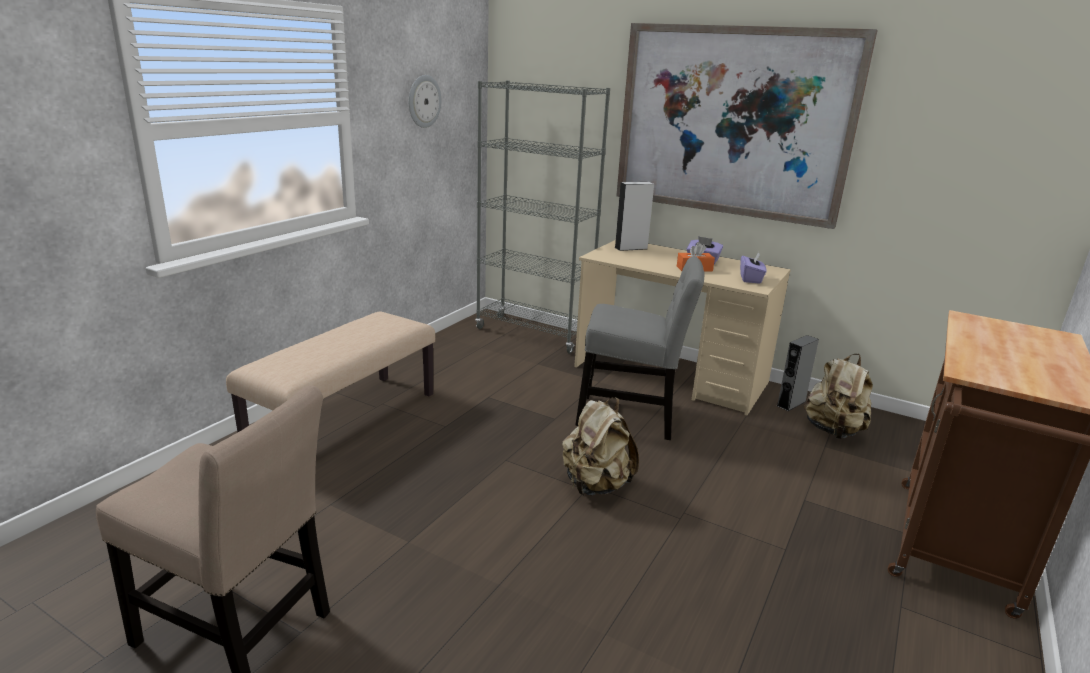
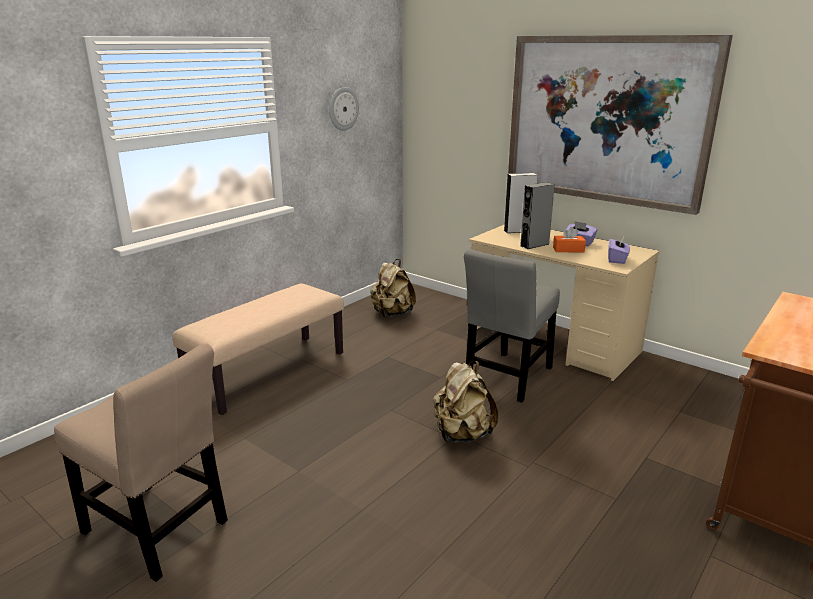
camera: 10 degrees right, 0 degrees up
(533, 334) = (439, 304): grey bookcase -> none
(631, 417) = (507, 378): grey chair -> grey chair turned 105 degrees clockwise
(791, 403) = (658, 372): grey speaker -> grey speaker (534, 245)
(833, 431) = (692, 398): beige backpack -> beige backpack (392, 314)

